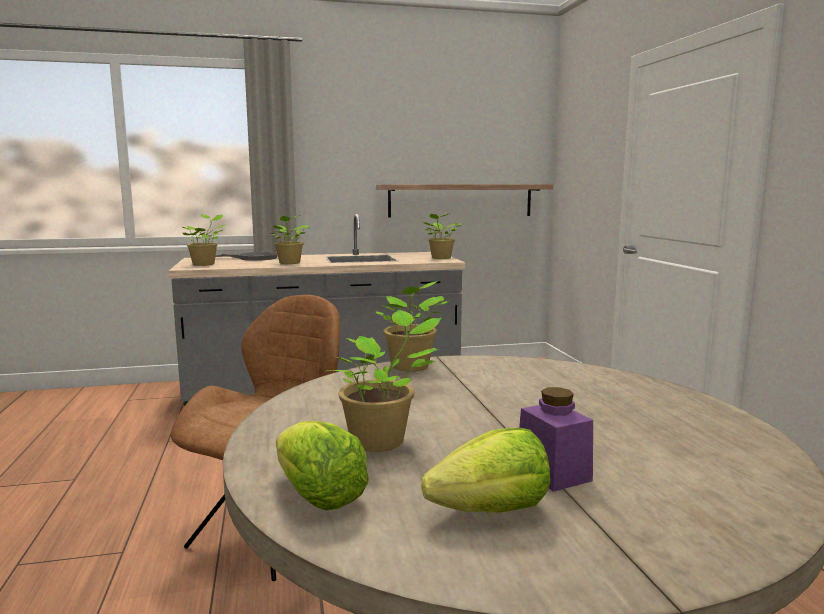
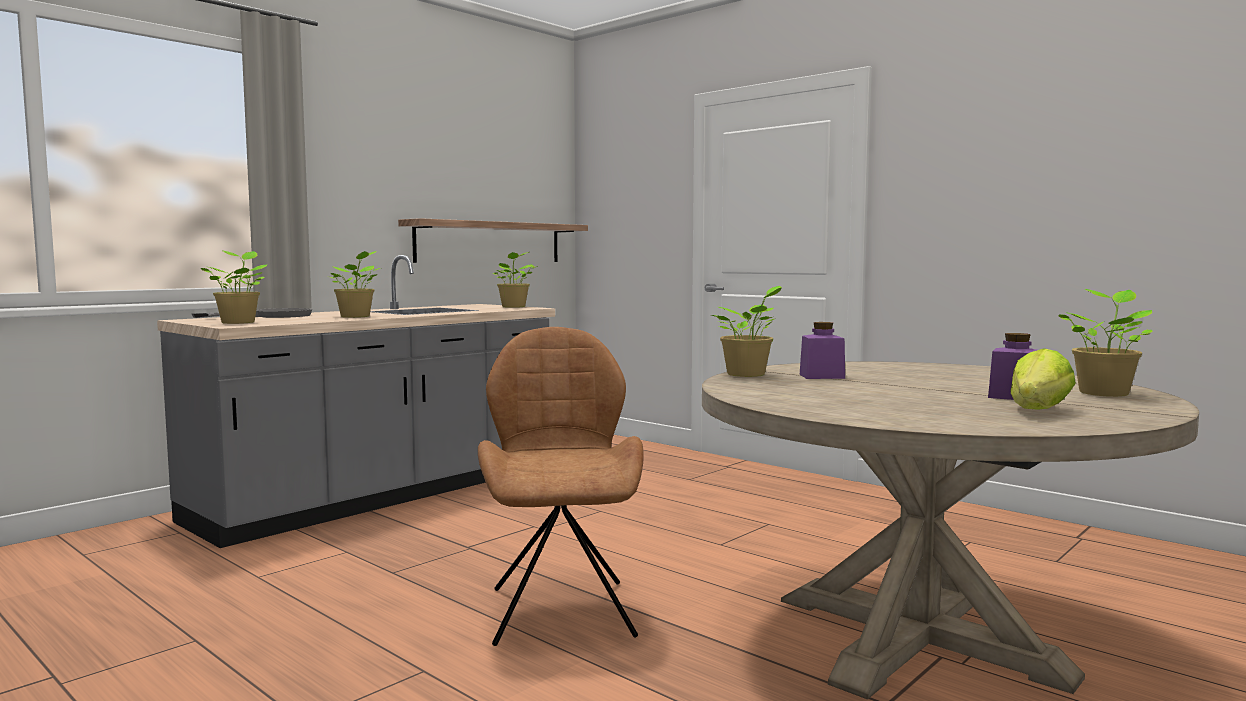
camera: 35 degrees left, 5 degrees down
(317, 496) = (941, 421): lettuce -> none
(381, 441) = (882, 401): potted plant -> potted plant (1104, 393)
(466, 383) = (821, 376): none -> purple jar

